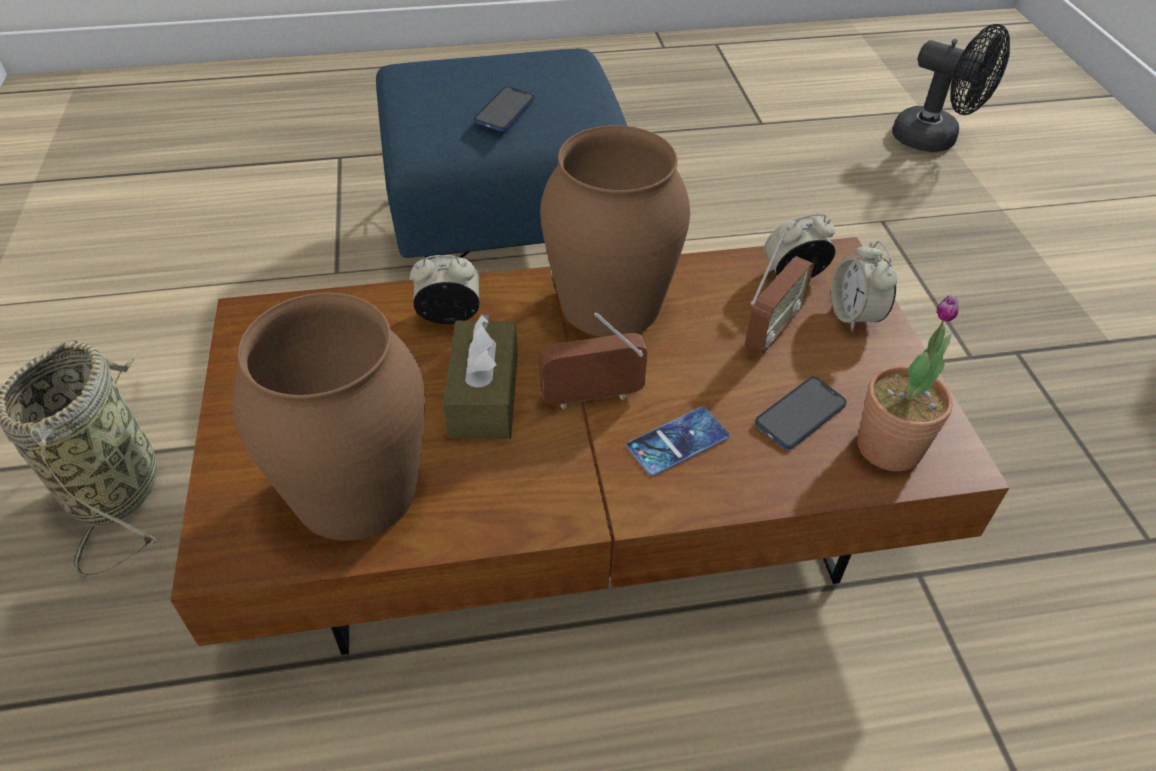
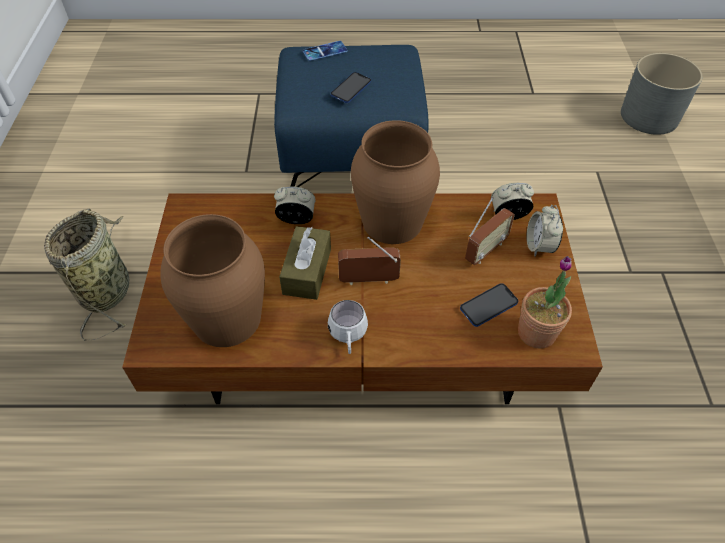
camera: 10 degrees right, 5 degrees up
(578, 495) = (348, 338): none -> white mug
(678, 441) = (412, 313): phone -> phone (325, 51)
(935, 140) = (649, 116): black fan -> grey planter

